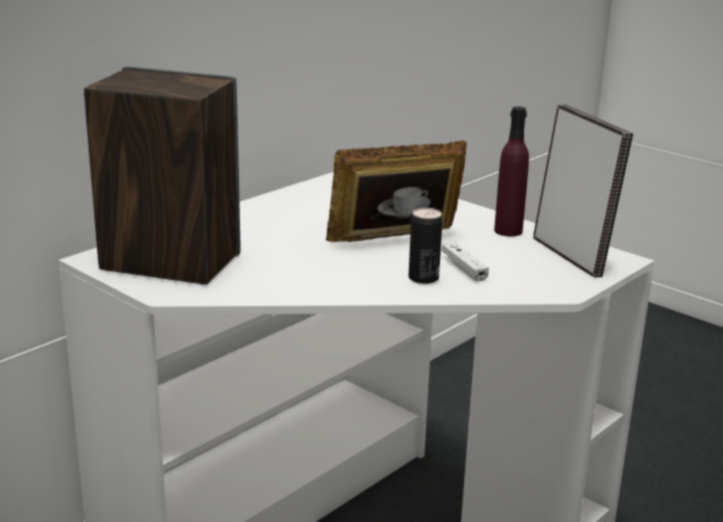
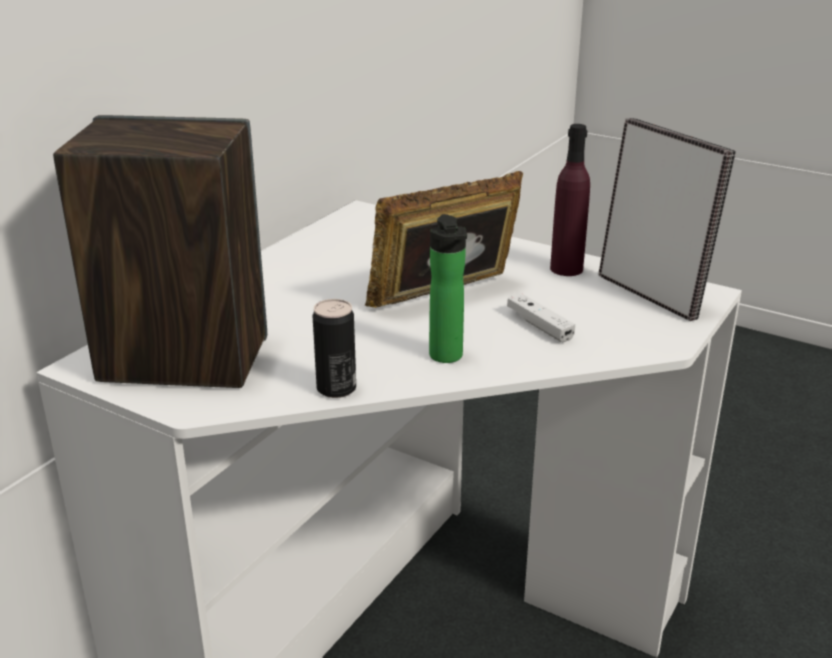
camera: 10 degrees left, 5 degrees up
(377, 282) = (447, 358): none -> bottle
(423, 278) = (499, 345): can -> can (336, 388)

